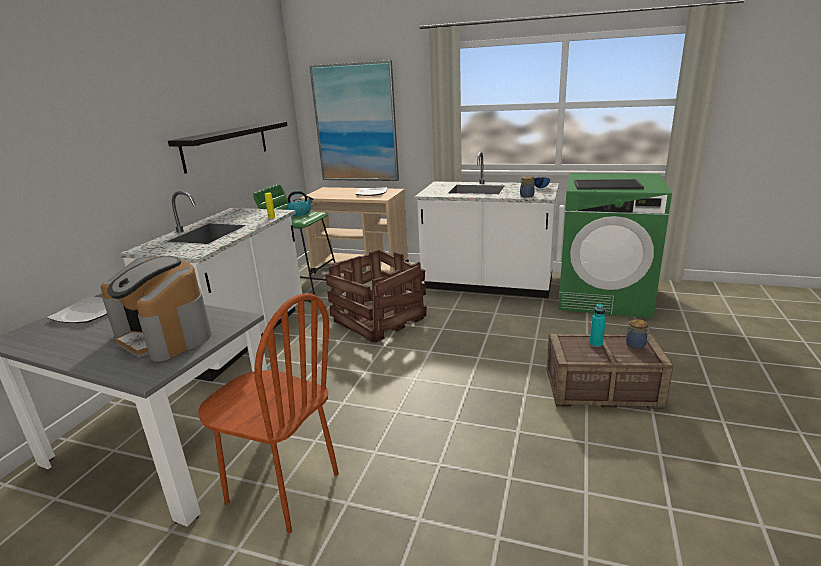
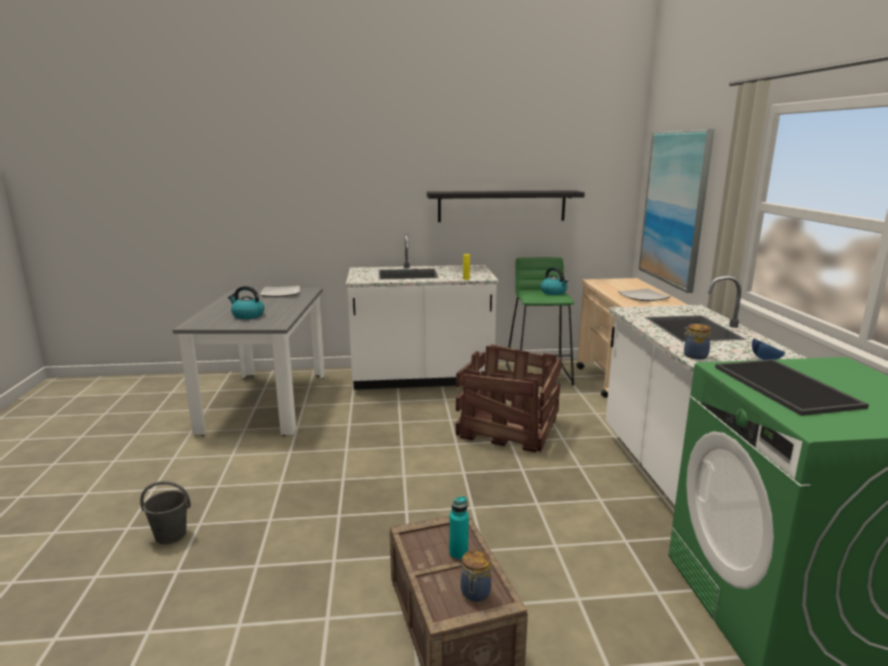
camera: 65 degrees right, 5 degrees down
(165, 335) = (247, 315): coffee machine -> kettle
(282, 489) = (231, 456): brown chair -> none
(429, 544) = (171, 535): none -> grey bucket

